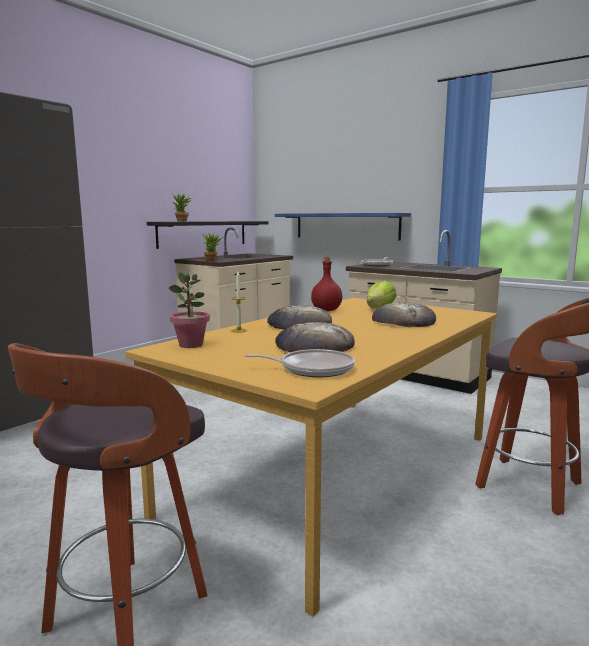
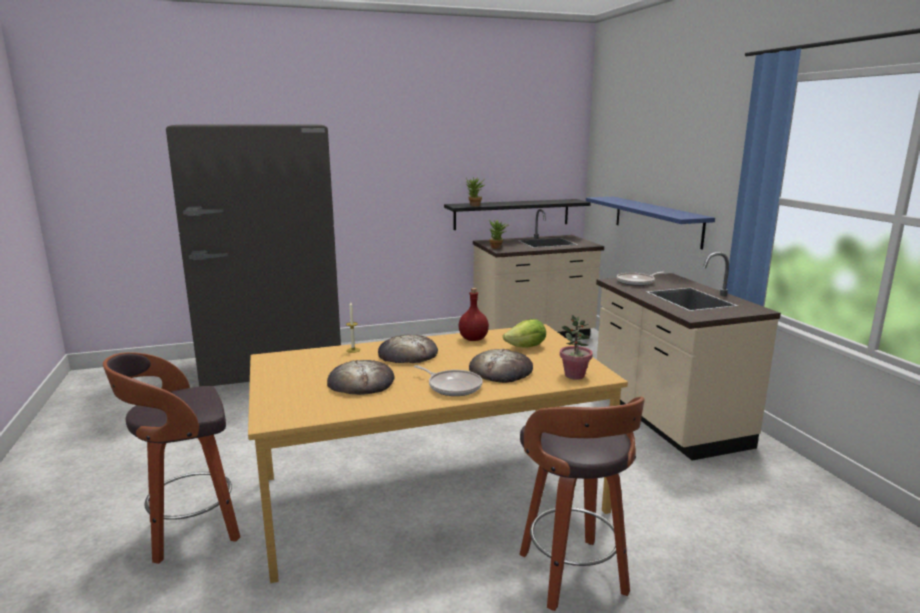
camera: 35 degrees right, 5 degrees up
(191, 345) = (293, 359): potted plant -> potted plant (574, 375)
(312, 369) = (307, 405): frying pan -> frying pan (453, 386)

